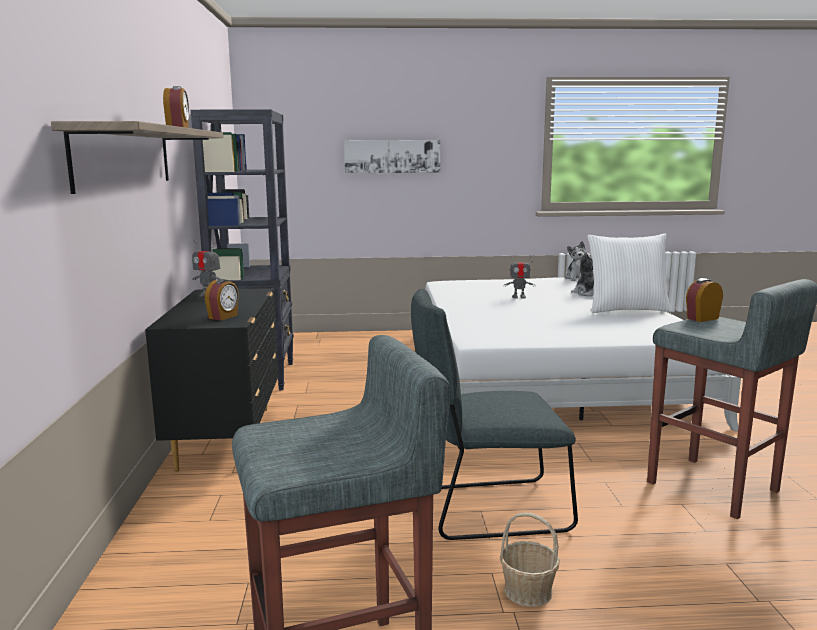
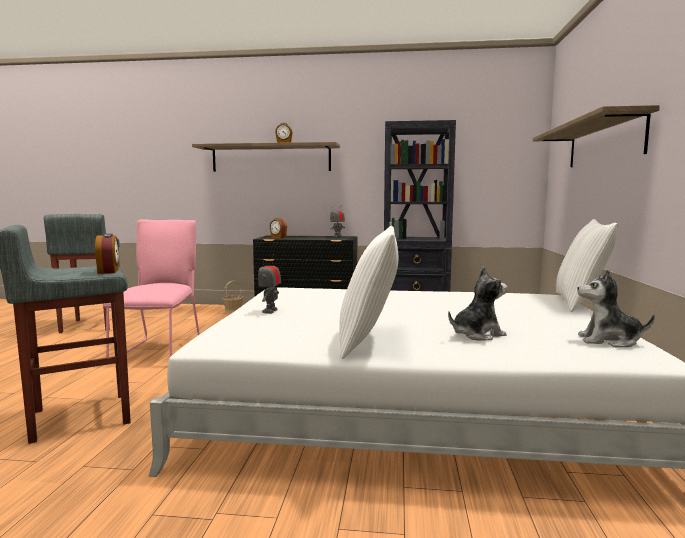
camera: 100 degrees right, 5 degrees down
(392, 156) = (603, 143): picture -> shelf
(465, 279) = (580, 303): none -> white pillow
(487, 509) = (159, 350): grey chair -> pink chair
(519, 297) = (445, 307): toy robot -> toy robot (270, 311)
(527, 591) = (83, 350): basket -> basket (233, 310)

